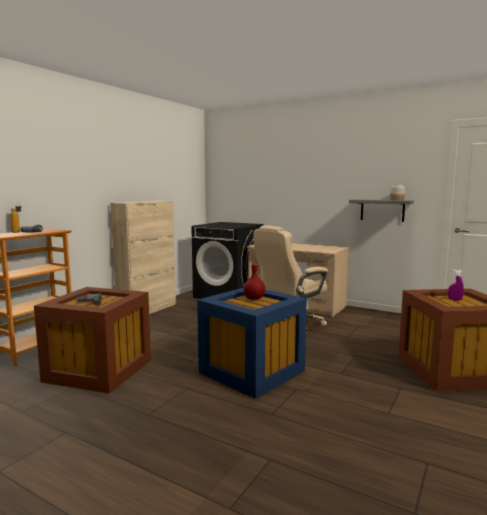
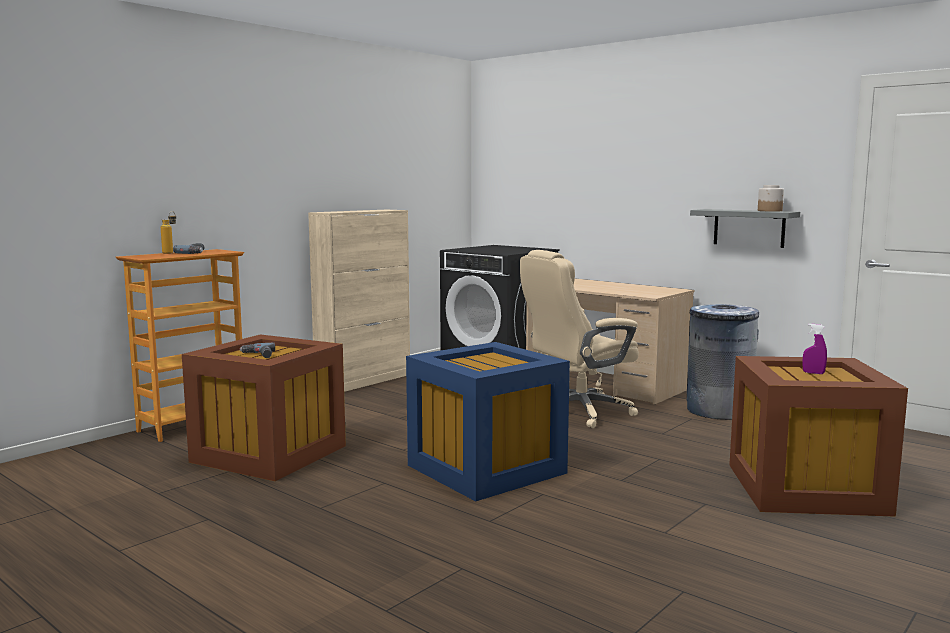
camera: 10 degrees right, 0 degrees up
(253, 298) = (492, 359): red bottle -> none
(371, 319) = (719, 411): none -> grey trash can

